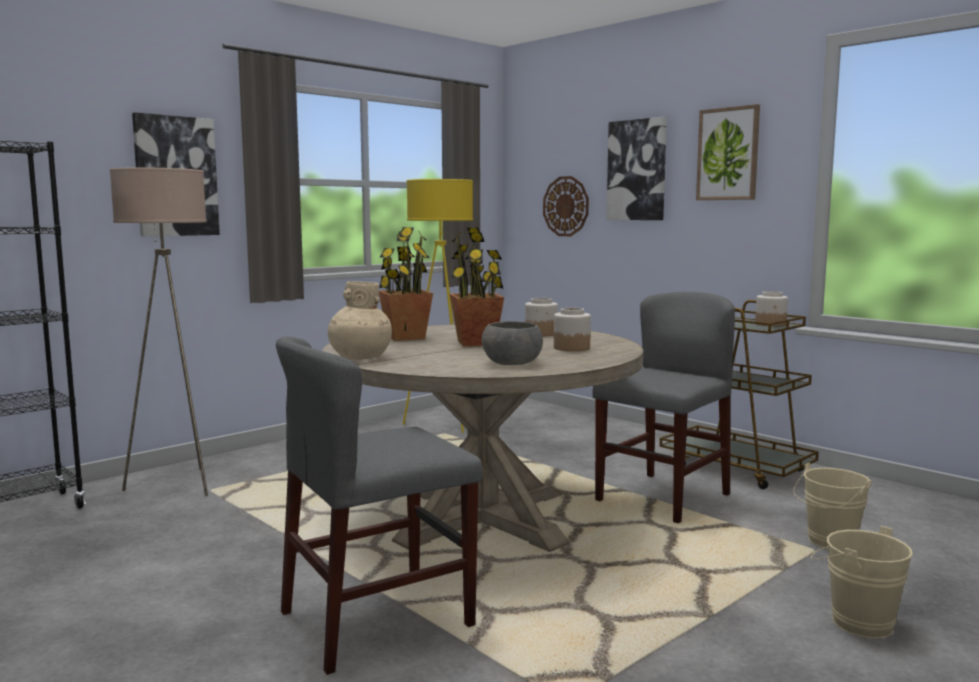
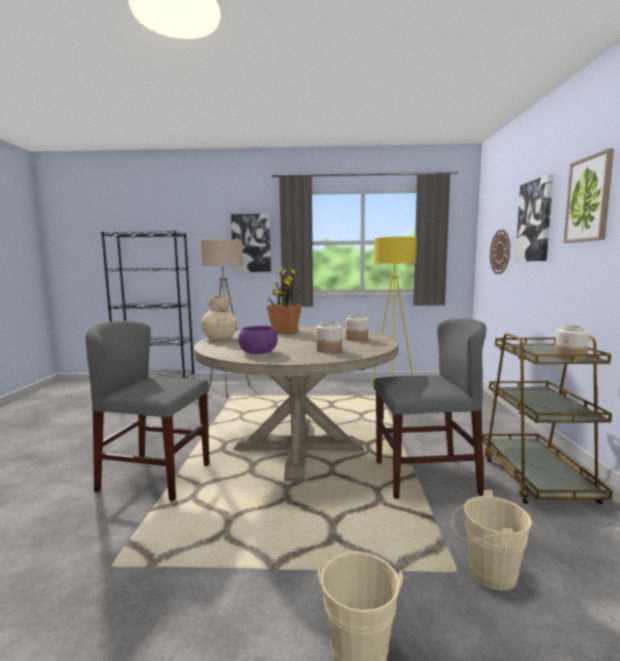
camera: 45 degrees right, 0 degrees up
(477, 343) = (299, 339): potted plant -> none
(512, 363) = (257, 352): grey bowl -> purple bowl

